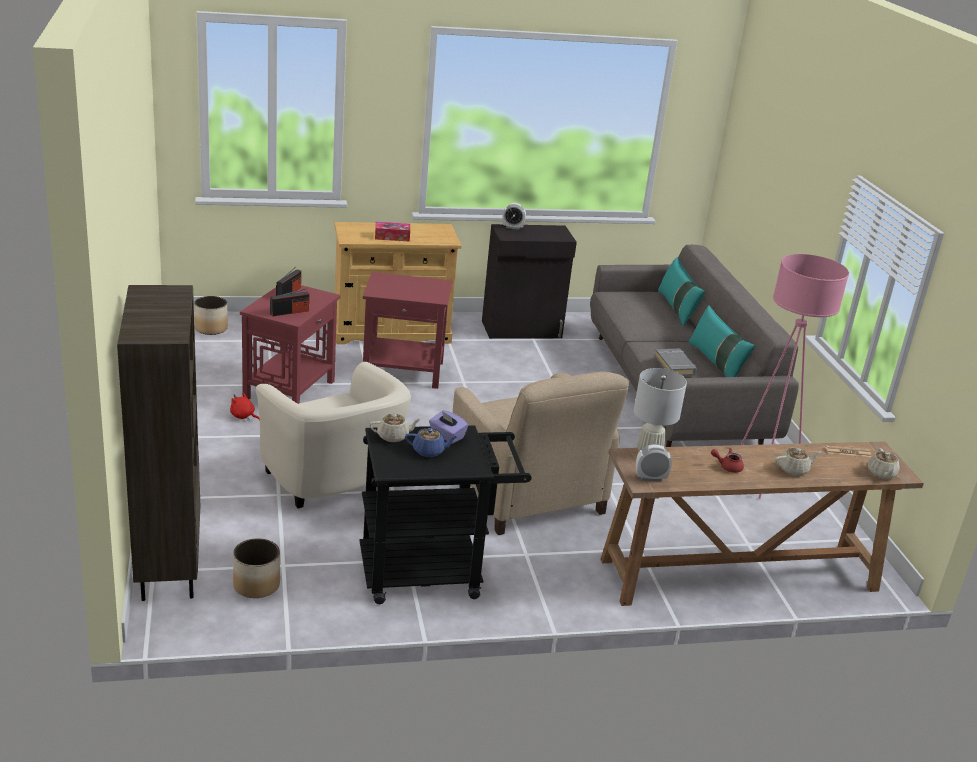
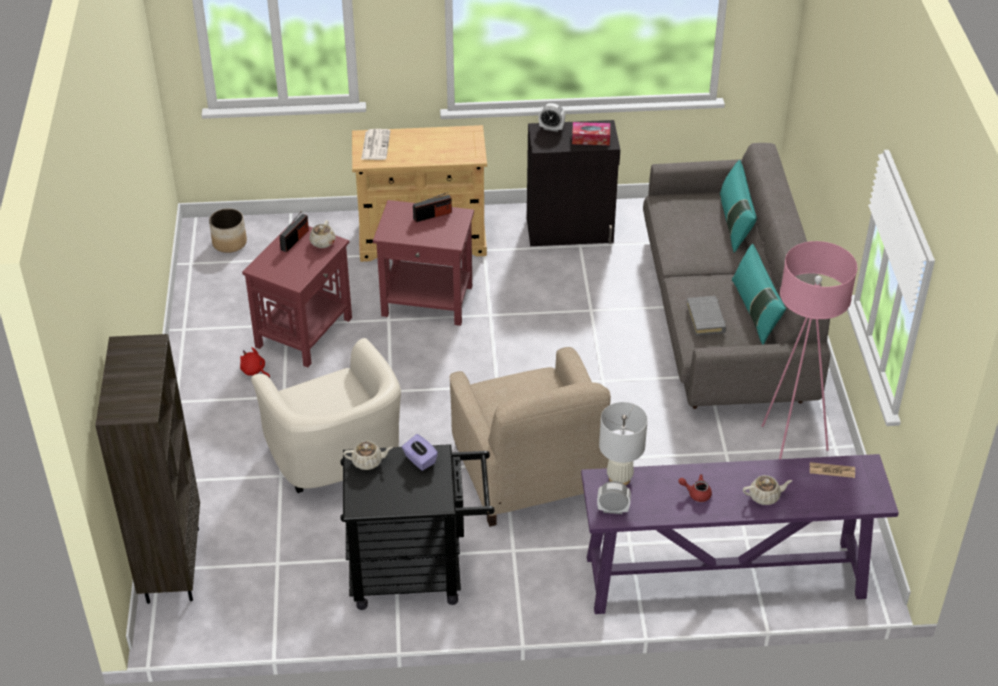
camera: 10 degrees right, 15 degrees up
(256, 585) = (250, 587): planter -> none
(289, 312) = (292, 271): radio -> radio (432, 215)
(357, 230) = (375, 145): none -> newspaper
(392, 237) = (412, 153): tissue box -> tissue box (590, 139)
(429, 451) = (399, 481): blue teapot -> none
(737, 575) = (723, 578): brown console table -> purple console table
(881, 474) = (857, 501): beige teapot -> beige teapot (322, 243)

